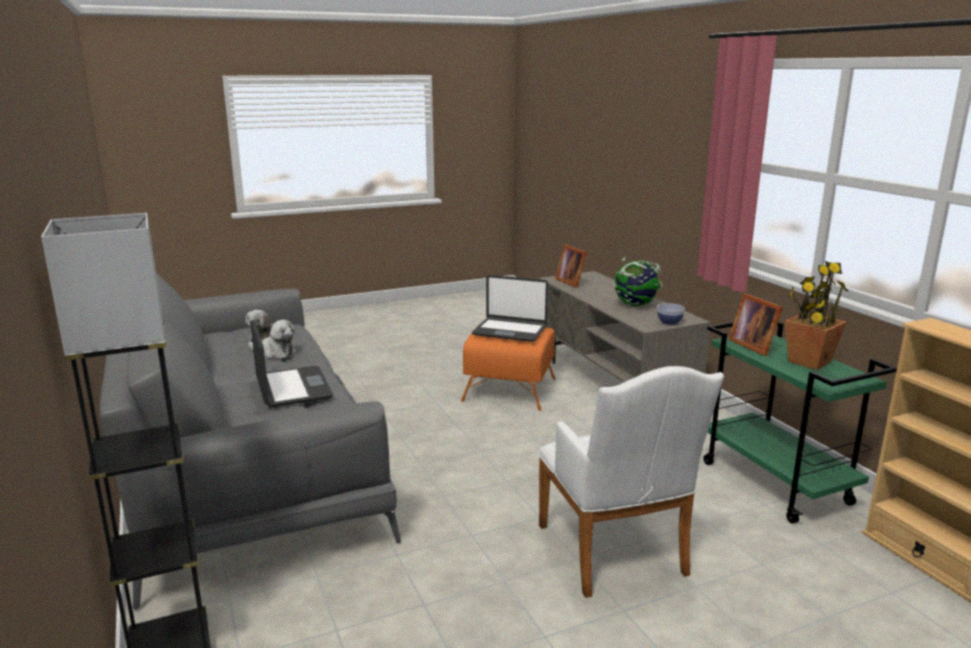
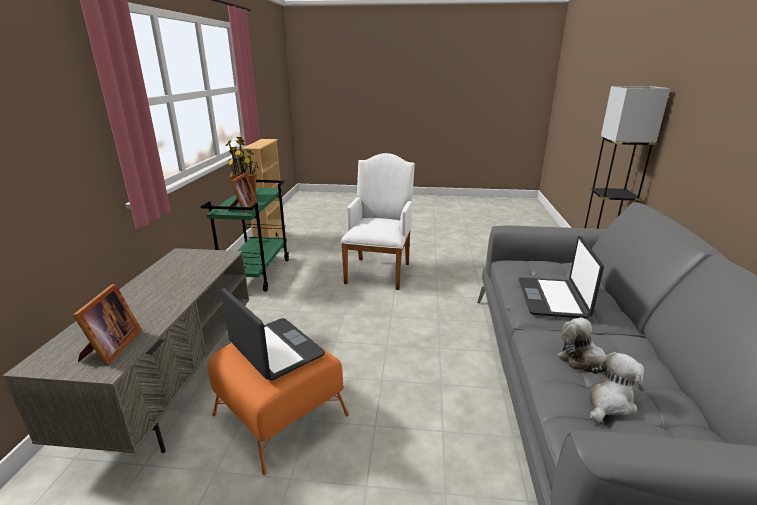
camera: 150 degrees left, 5 degrees up
(636, 305) = (169, 280): globe -> none
(669, 322) = (201, 254): bowl -> none

